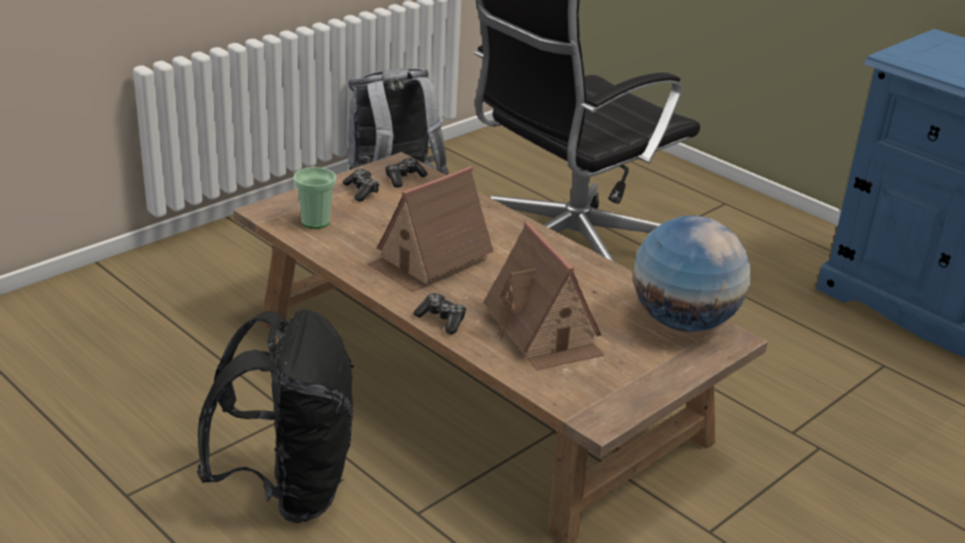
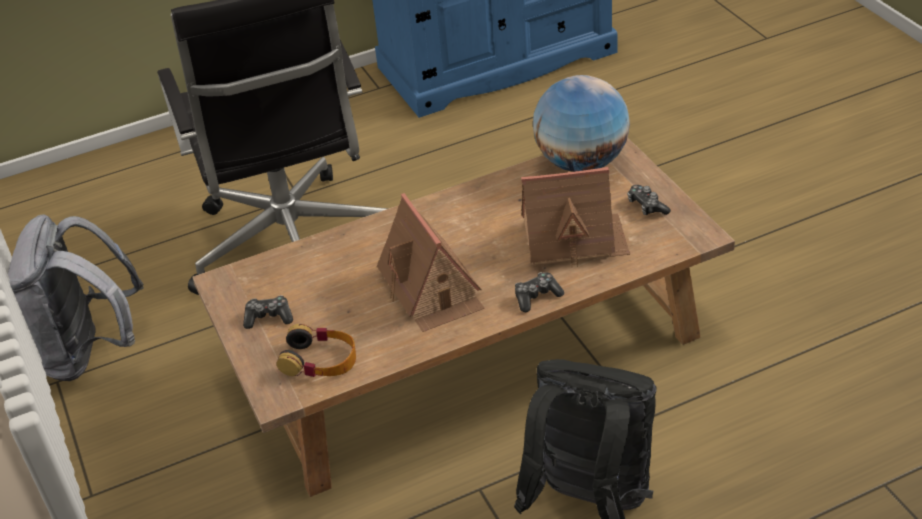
camera: 65 degrees left, 10 degrees up
(315, 222) = (320, 360): cup -> headphones
(404, 178) = (256, 283): game controller -> game controller (647, 206)

